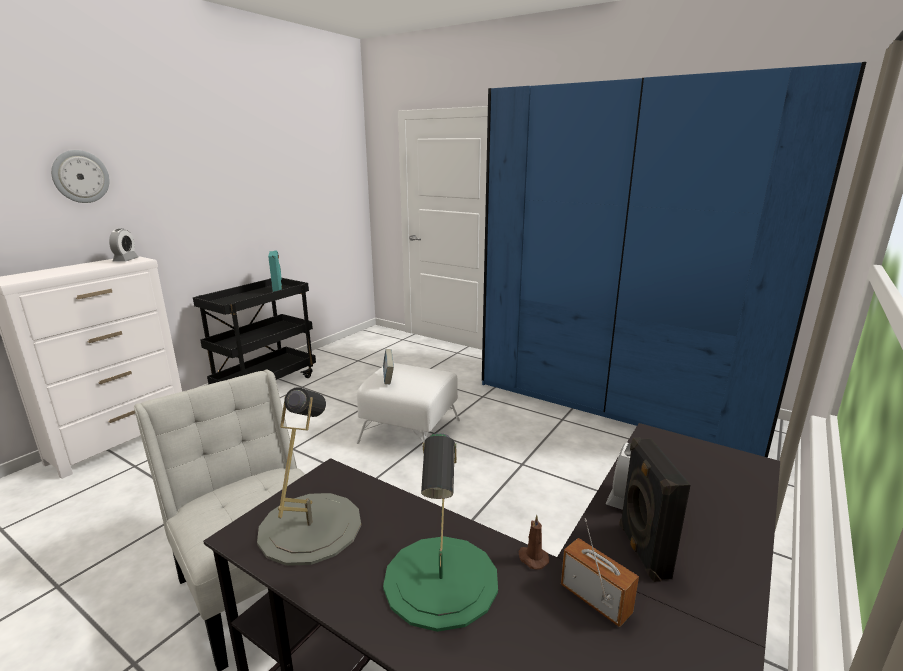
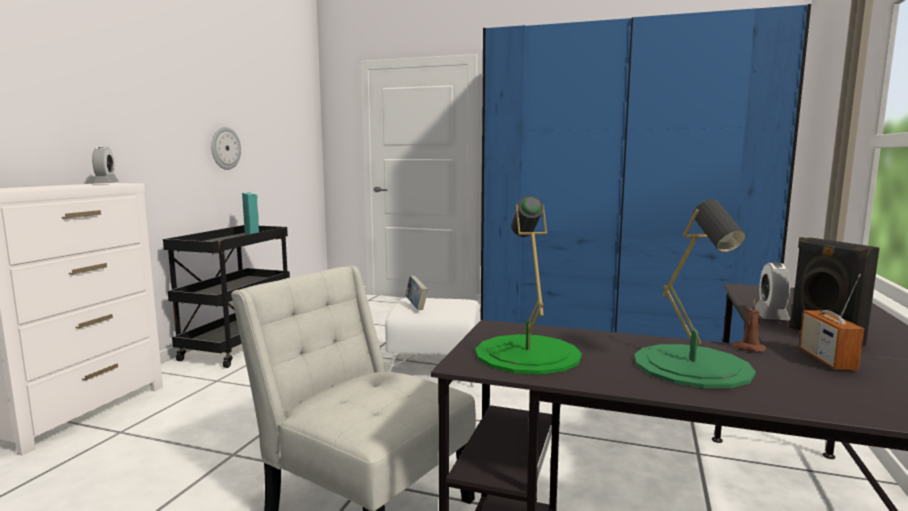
camera: 15 degrees left, 10 degrees down
(80, 176) = (56, 85): wall clock -> wall clock (225, 148)
(310, 527) = (527, 354): grey table lamp -> green table lamp
(595, 599) = (826, 360): radio -> radio turned 120 degrees counterclockwise

